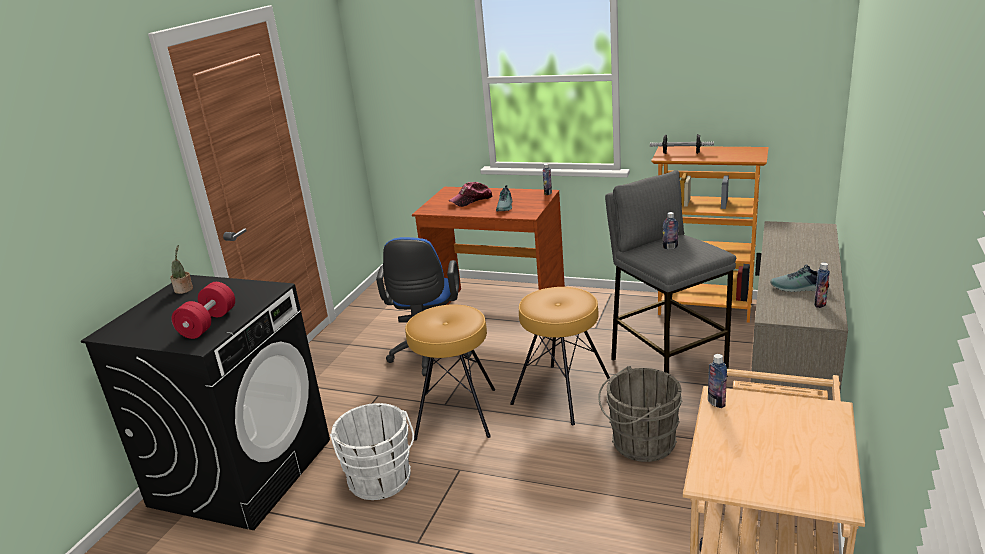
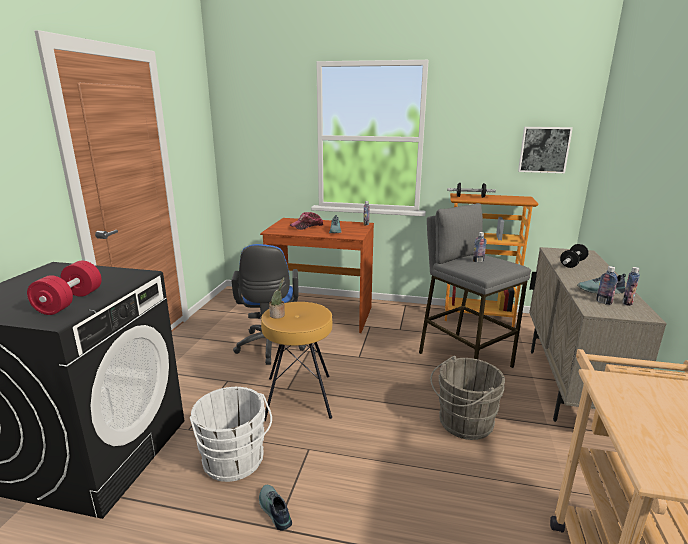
camera: 10 degrees left, 5 degrees down
(184, 290) = (50, 273): potted plant -> potted plant (278, 315)
(416, 527) = (274, 510): none -> shoe
(563, 394) = (386, 380): brown stool -> none
(716, 402) = (604, 385): bottle -> bottle (603, 302)
(780, 84) = (544, 149): none -> picture
(791, 247) = (572, 264): none -> dumbbell

